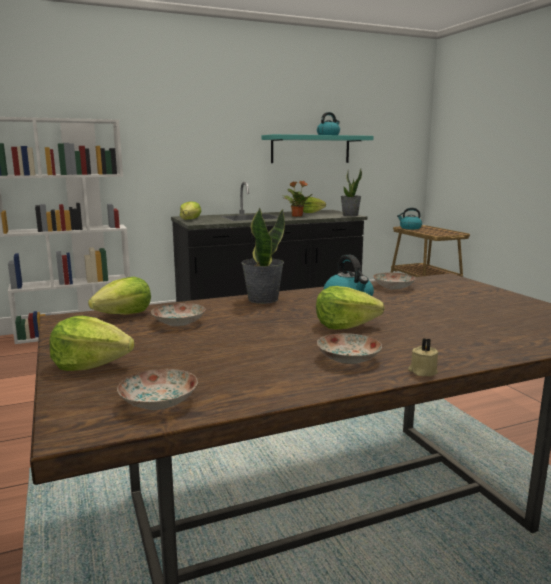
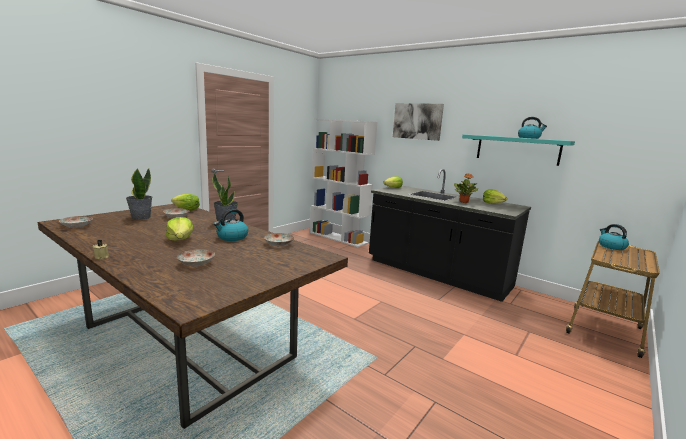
camera: 60 degrees right, 0 degrees up
(91, 364) = (119, 215): lettuce -> none
(185, 119) = (417, 121): none -> picture
(347, 359) = (123, 244): plate -> plate (196, 263)
(350, 215) = (507, 212): potted plant -> potted plant (141, 218)

